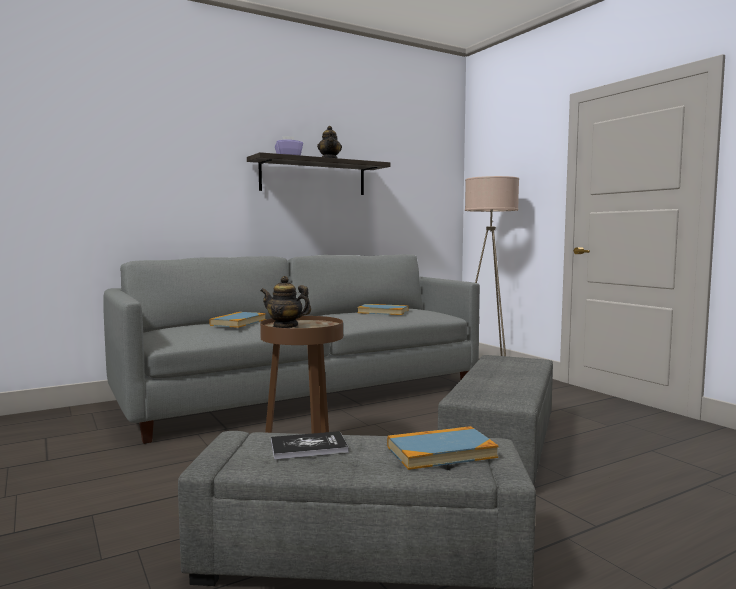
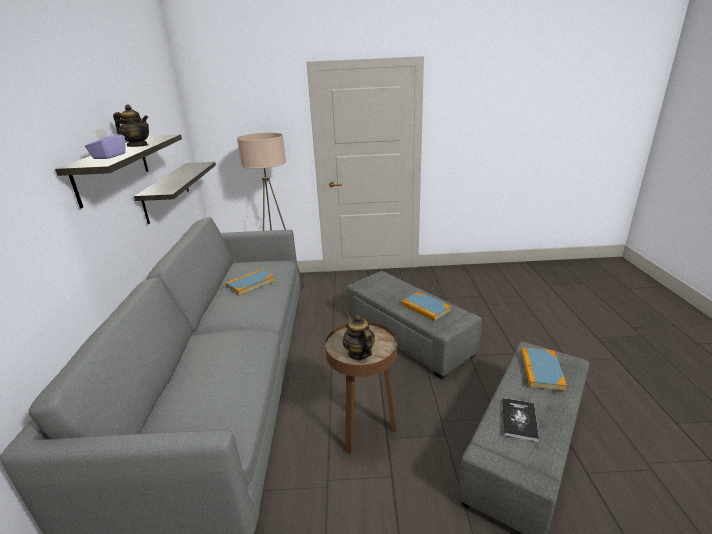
camera: 60 degrees left, 20 degrees up
(238, 322) = (216, 372): book -> book (425, 308)
(285, 326) = (359, 353): teapot -> teapot turned 105 degrees clockwise
(387, 222) = (166, 191): none -> shelf

